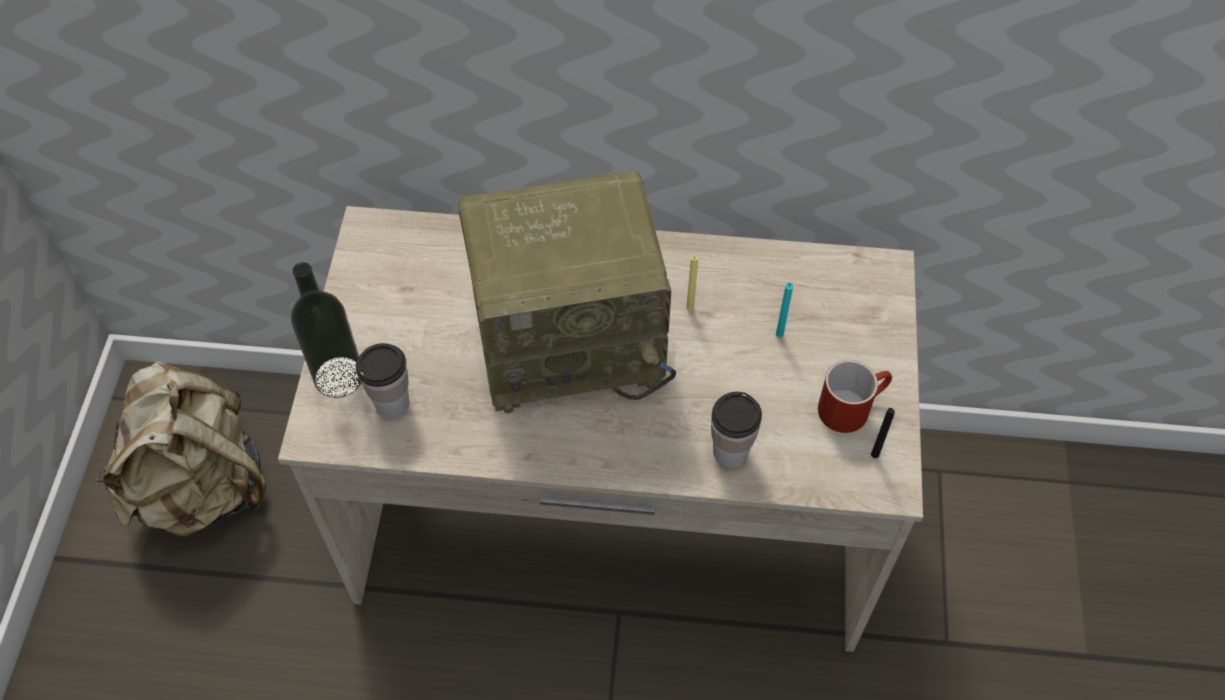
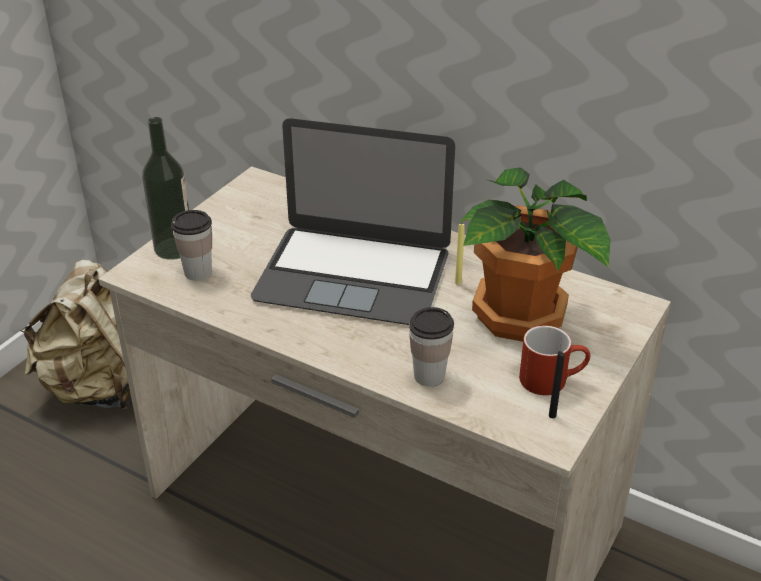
camera: 25 degrees right, 20 degrees down
(571, 338) = (353, 274): radio -> laptop
(779, 334) = (520, 318): turquoise candle -> potted plant

